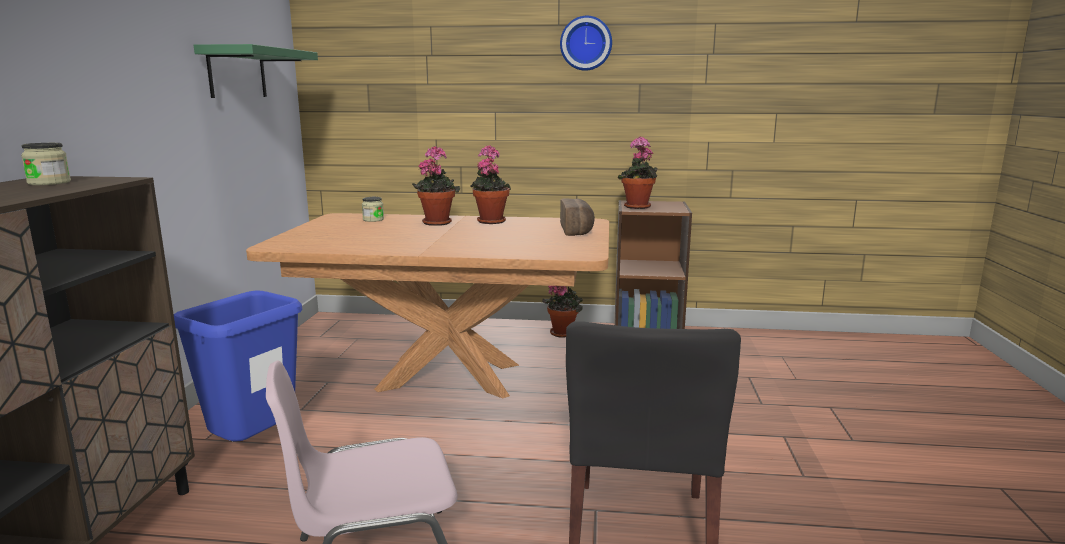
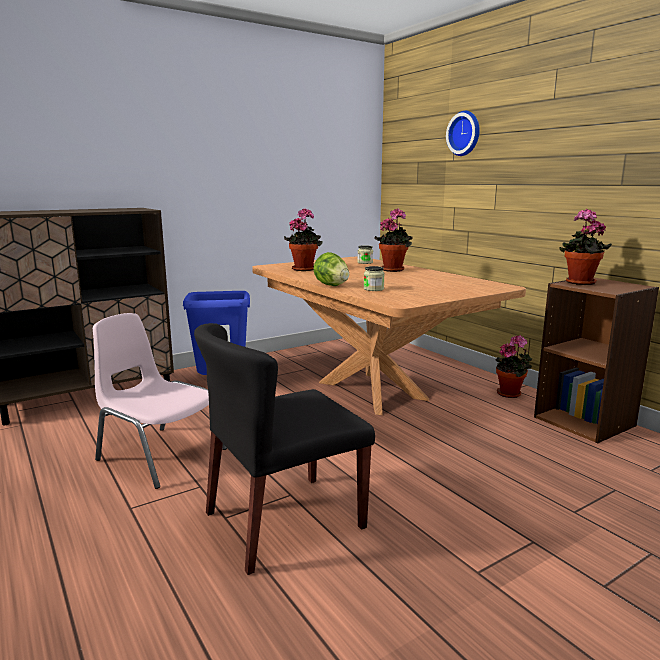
camera: 50 degrees right, 0 degrees up
(49, 183) = (121, 209): jar -> jar (373, 289)
(237, 73) = (312, 155): green shelf -> none
(454, 253) = (331, 285): none -> lettuce
(490, 221) = (430, 274): potted plant -> potted plant (304, 269)
(578, 230) = (465, 290): bread -> none
(586, 43) = (575, 115): wall clock -> wall clock (465, 133)

